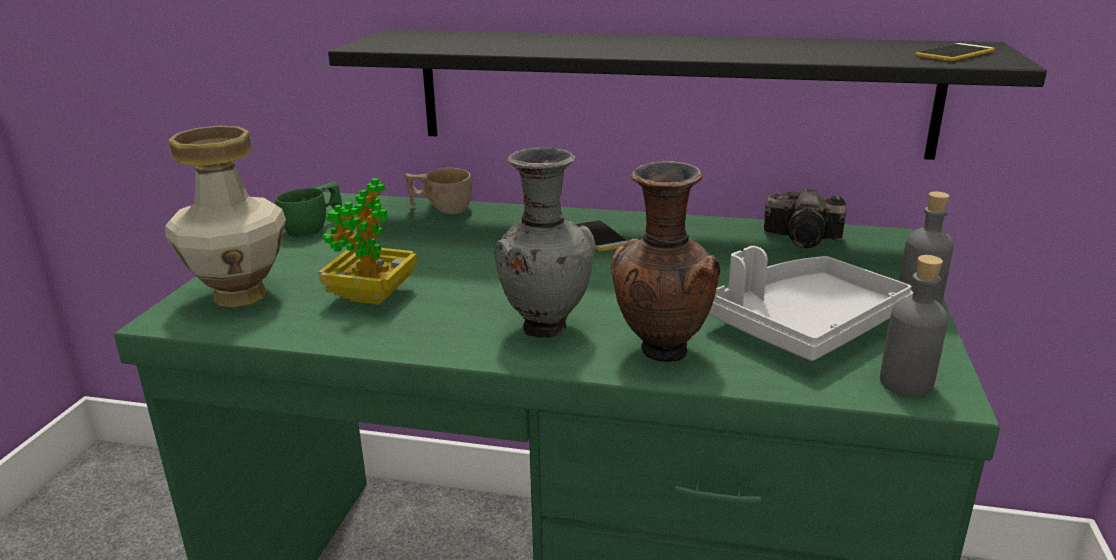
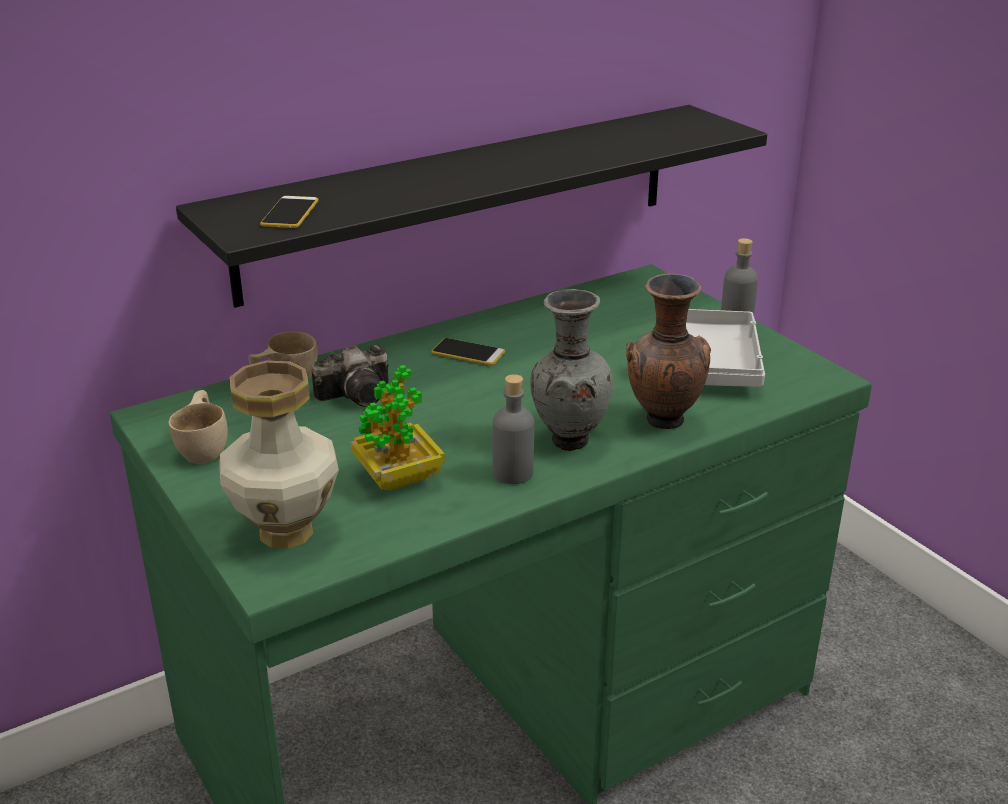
camera: 45 degrees left, 5 degrees up
(314, 228) = (205, 447): green cup -> beige cup
(806, 239) = (605, 298): camera -> camera (359, 394)
(906, 383) = (805, 379): grey bottle -> grey bottle (513, 473)
(954, 54) = (693, 128): phone -> phone (290, 213)

